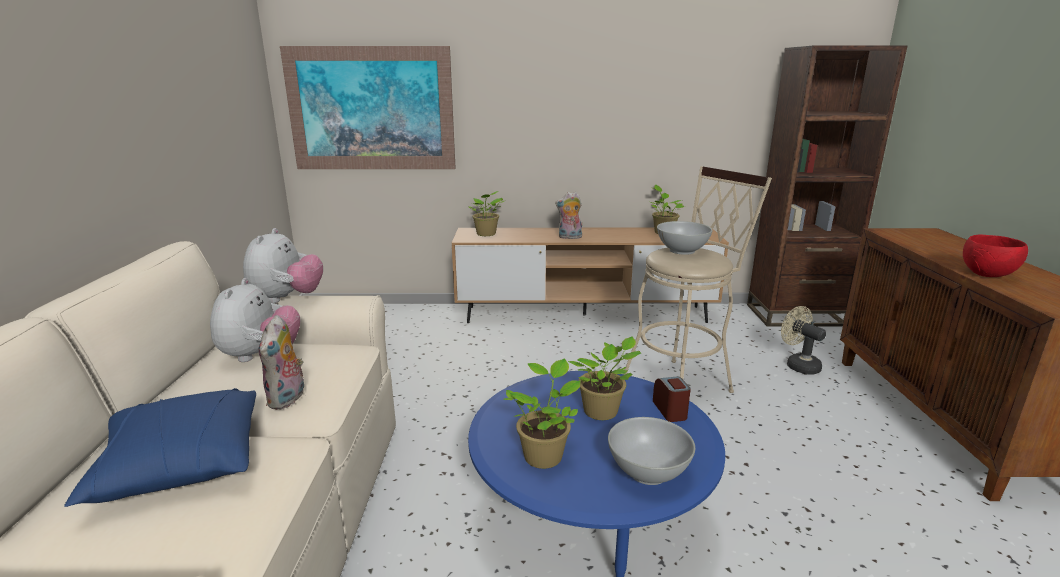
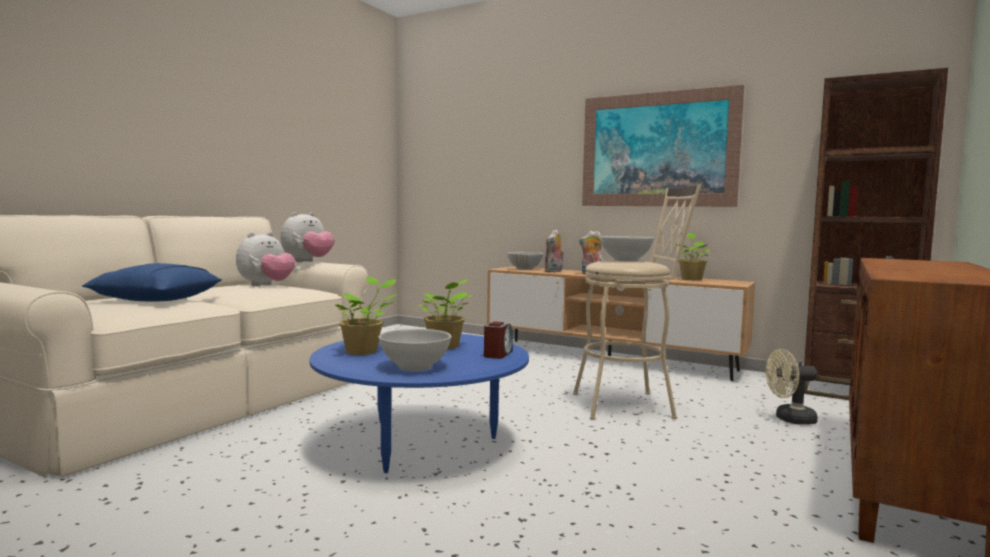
camera: 30 degrees right, 15 degrees down
(288, 399) = (245, 295): plush toy -> plush toy (554, 272)
(371, 109) = (457, 166): picture -> picture (657, 149)
(486, 234) = (525, 269): potted plant -> white bowl
(798, 365) = (789, 419): beige fan -> beige fan turned 90 degrees counterclockwise
(987, 275) = (899, 269): red bowl -> none

